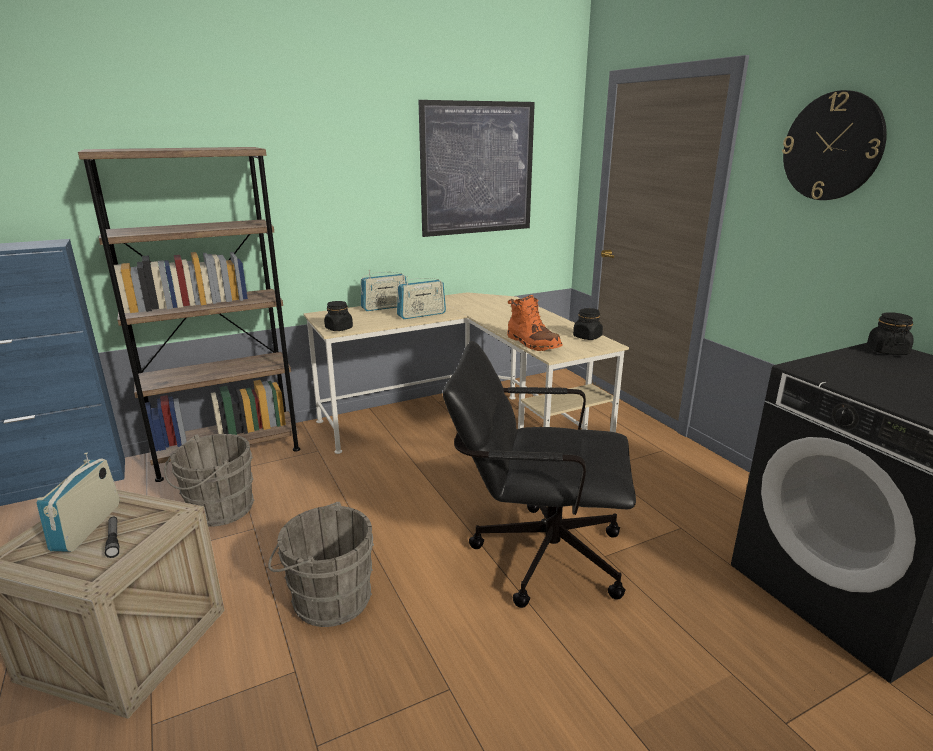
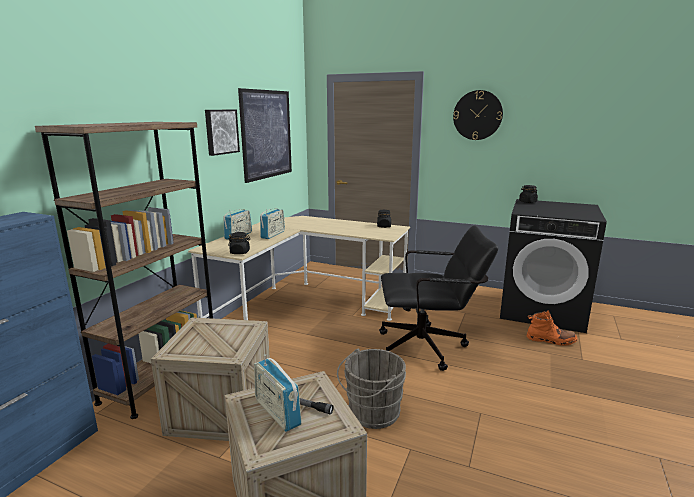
camera: 40 degrees left, 5 degrees down
(217, 510) = (221, 410): grey bucket -> crate
(378, 162) = (221, 131): none -> picture
(532, 343) = (367, 234): orange boot -> orange boot (551, 340)
(535, 553) = (429, 347): black office chair -> black office chair turned 150 degrees counterclockwise

